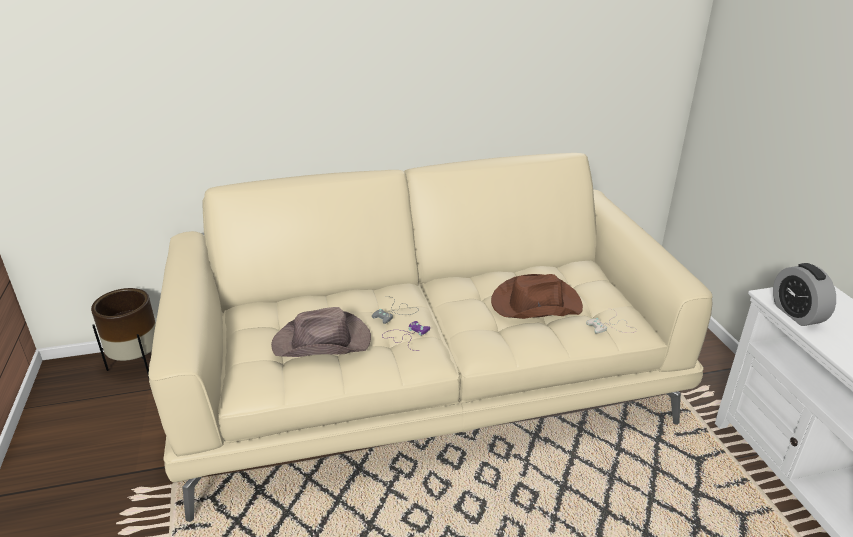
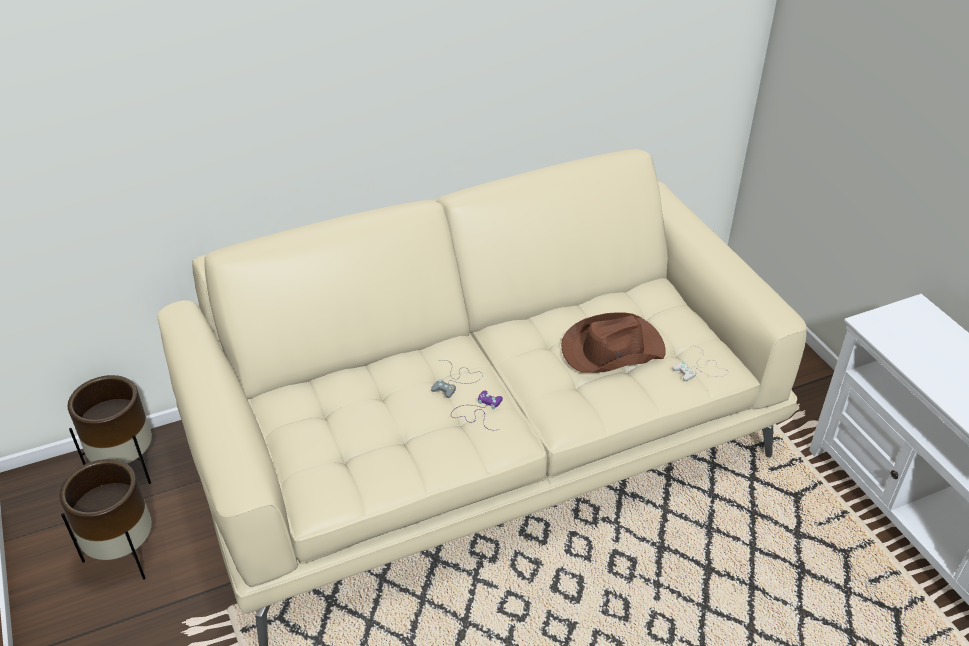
camera: 10 degrees left, 10 degrees up
(110, 429) = (125, 553): none -> brown planter
(323, 342) = (385, 432): brown hat -> none
(796, 314) = (895, 344): alarm clock -> none

